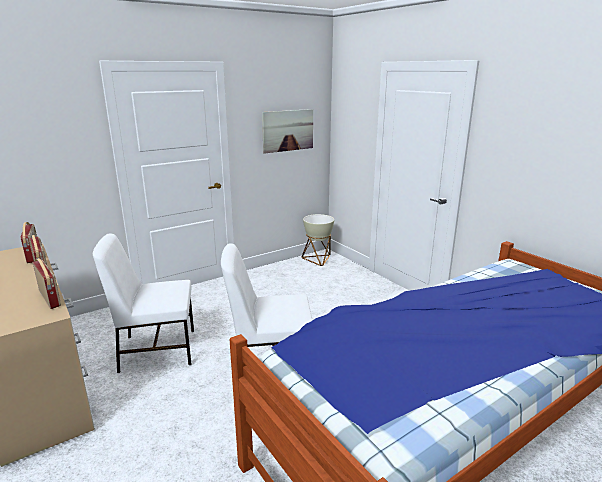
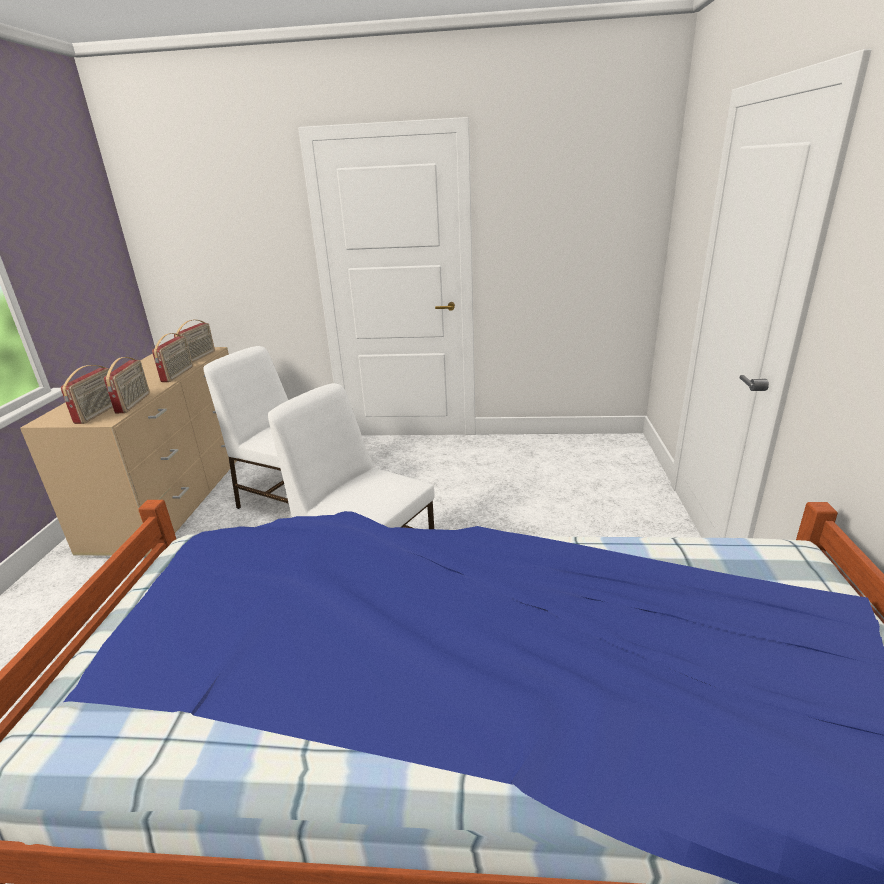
camera: 40 degrees right, 5 degrees up
(30, 313) = (99, 413): none -> radio
(288, 130) = (578, 229): picture -> none
(317, 260) = (605, 446): planter -> none

